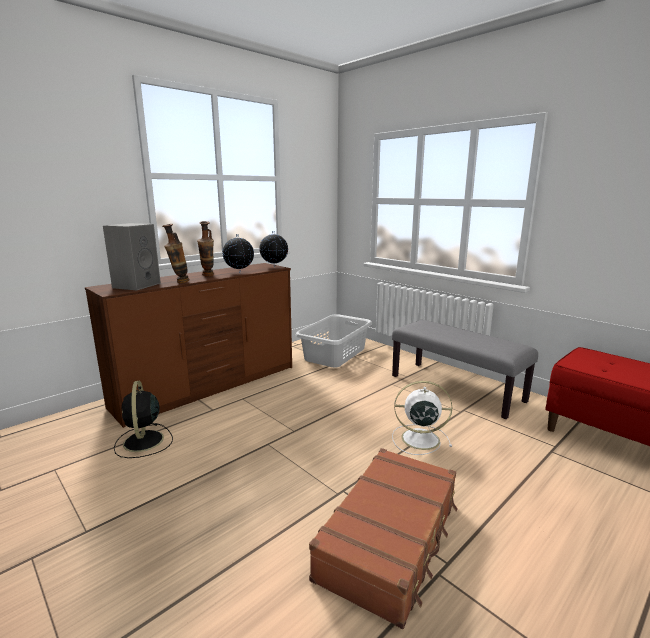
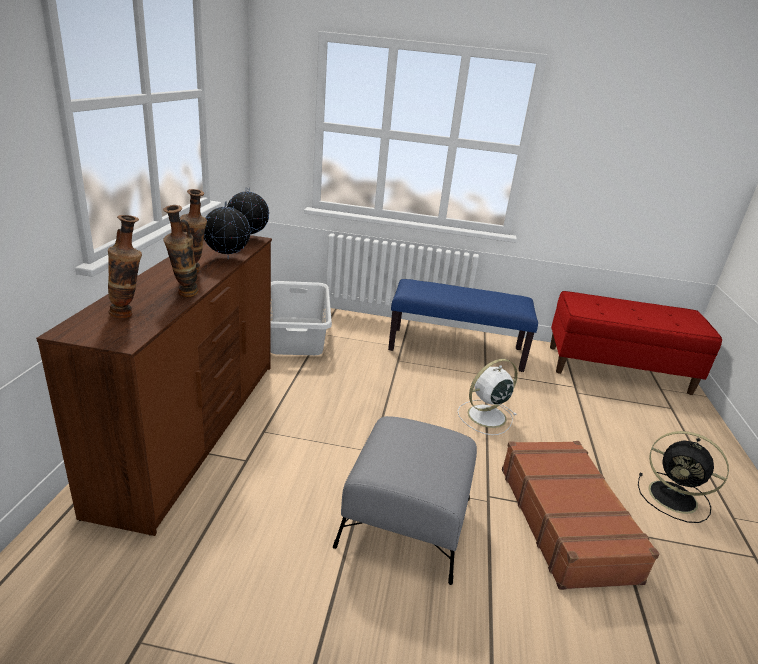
camera: 40 degrees left, 10 degrees up
(137, 285) = (129, 315): grey speaker -> vase
(143, 442) = (215, 542): black fan -> black fan (675, 498)
(259, 478) = (406, 520): none -> grey ottoman
(456, 388) = (456, 349): grey bench -> blue bench

